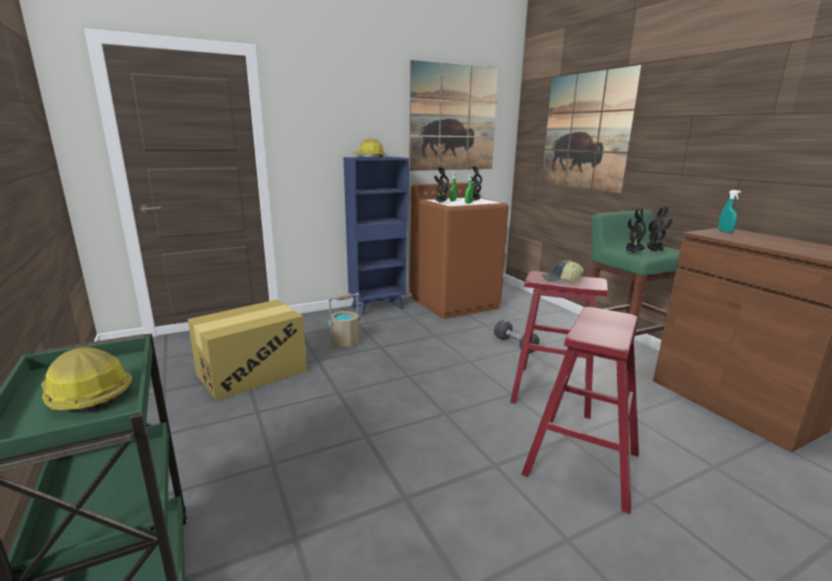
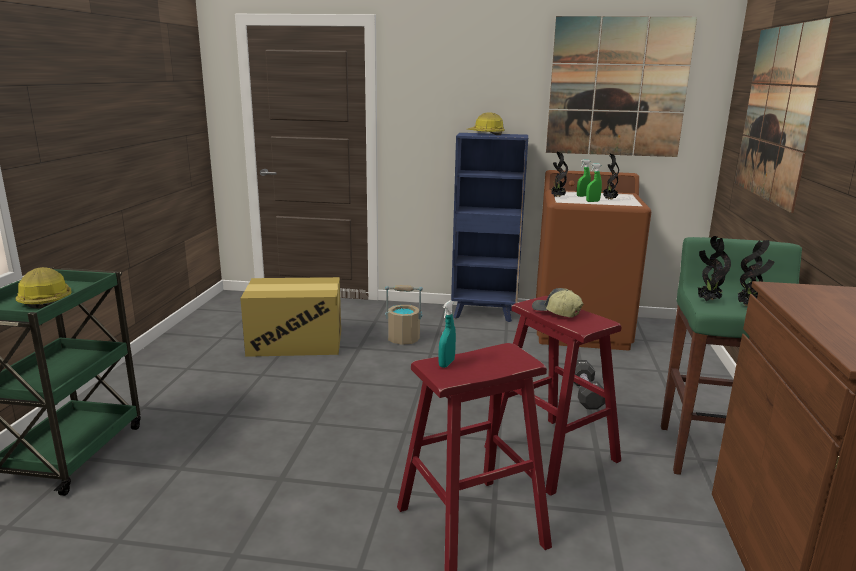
camera: 35 degrees right, 0 degrees up
(725, 231) = (827, 292): turquoise spray bottle -> turquoise spray bottle (446, 363)

